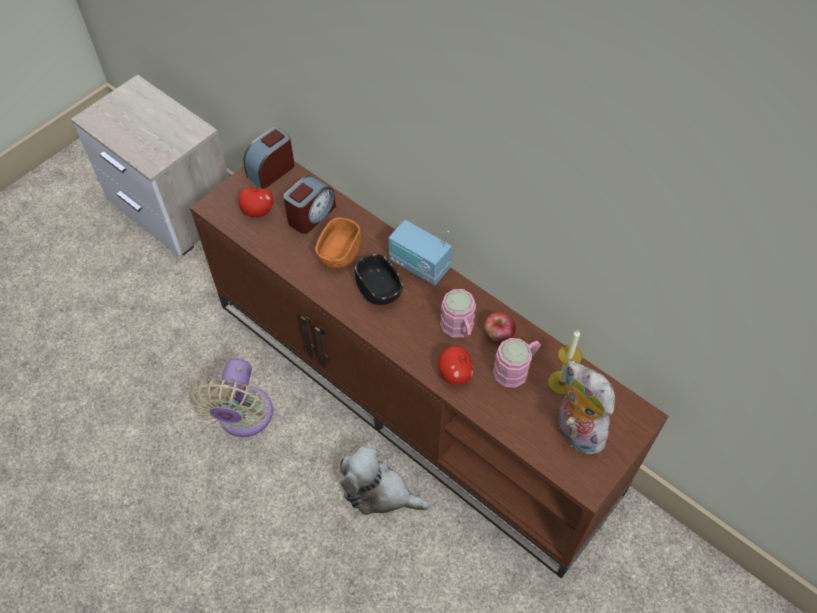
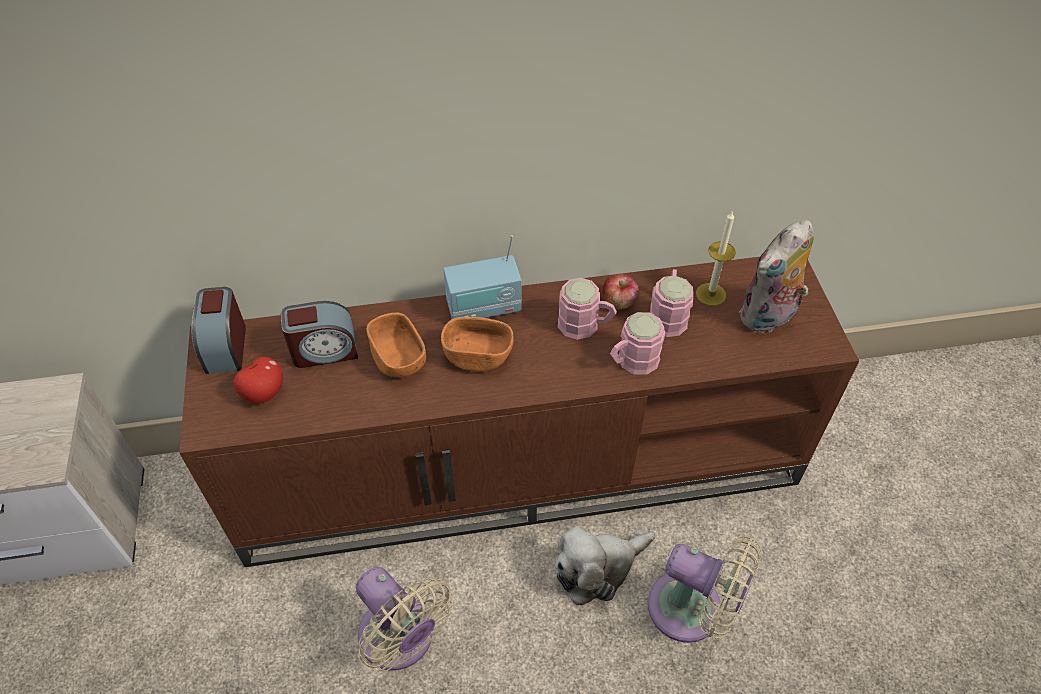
camera: 50 degrees left, 5 degrees down
(311, 215) = (324, 351): alarm clock -> alarm clock turned 90 degrees clockwise
(379, 290) = (478, 356): black bowl -> orange bowl
(398, 570) = (692, 611): none -> beige fan
(455, 374) = (632, 361): apple -> pink mug
(575, 431) = (768, 318): plush toy -> plush toy turned 45 degrees counterclockwise

